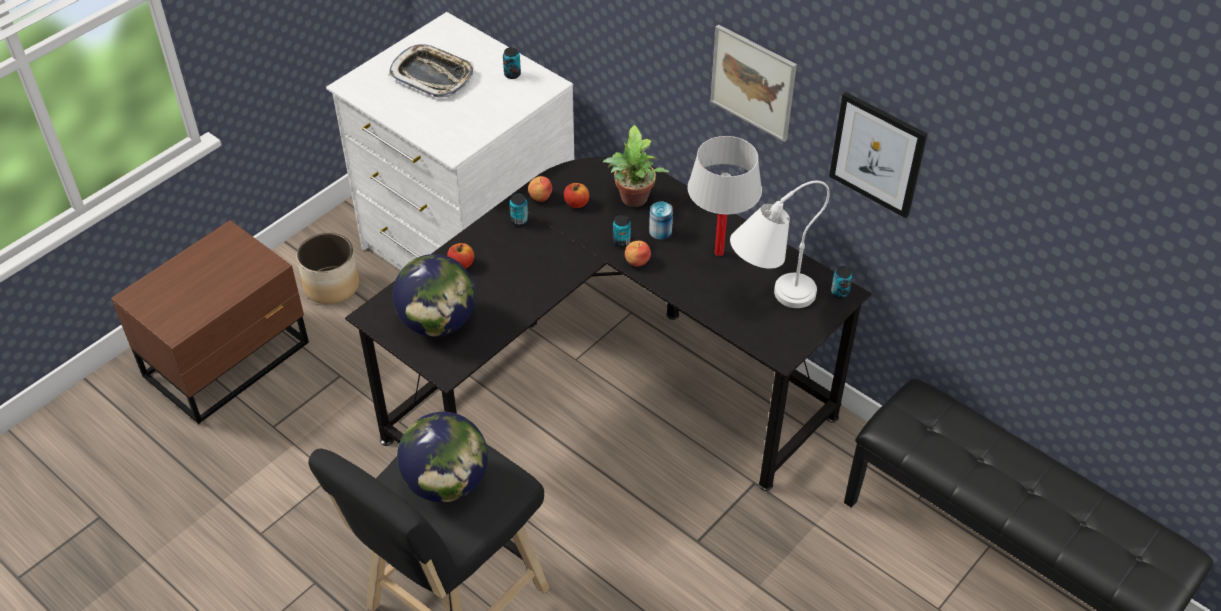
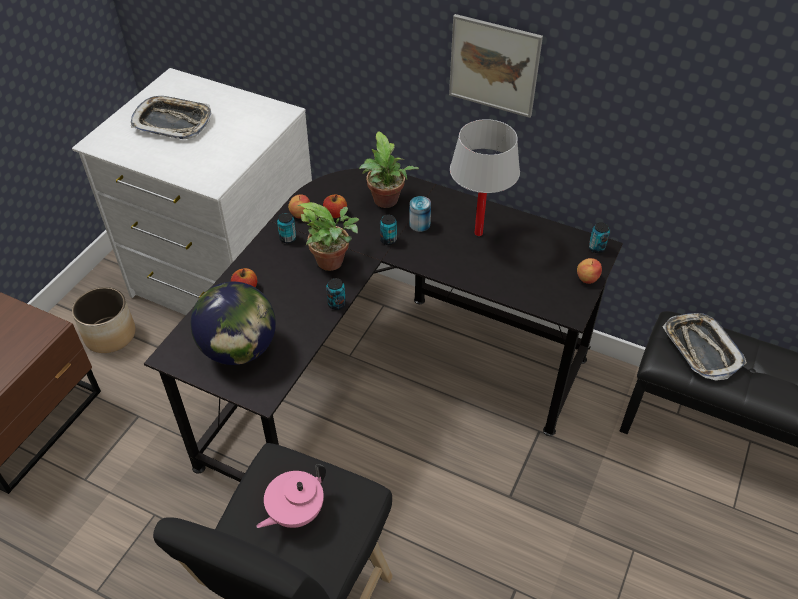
camera: 15 degrees left, 0 degrees up
(446, 482) = (295, 512): globe -> pink teapot
(512, 74) = (247, 109): can -> can (336, 304)
(557, 254) = (333, 262): none -> potted plant
(637, 261) = (409, 254): apple -> apple (587, 278)
(768, 299) = (538, 266): white table lamp -> none
(877, 154) = (631, 108): picture -> none
(932, 425) = (700, 349): none -> tray

